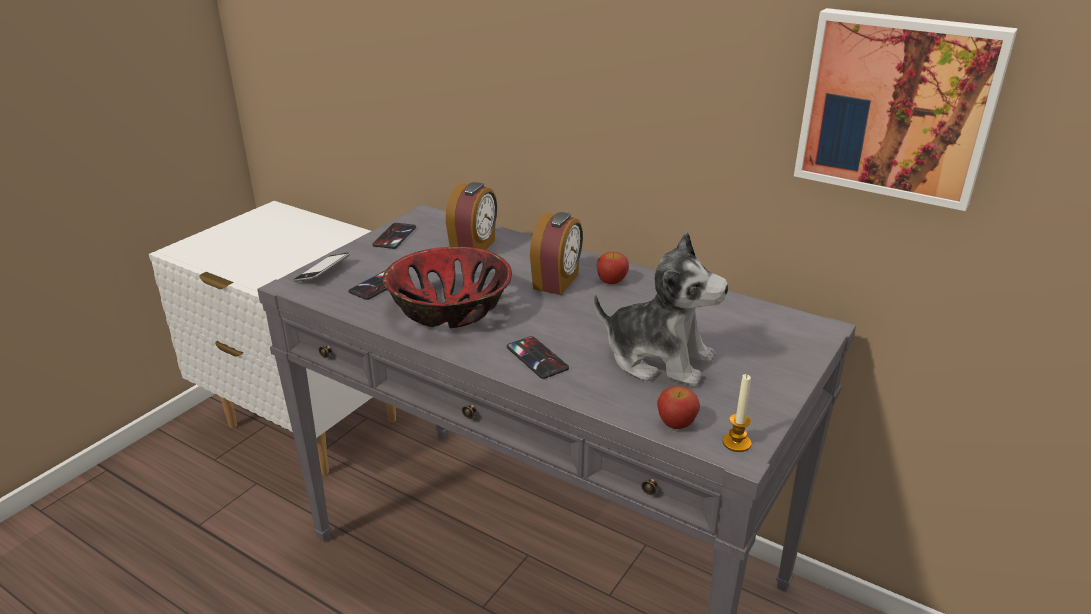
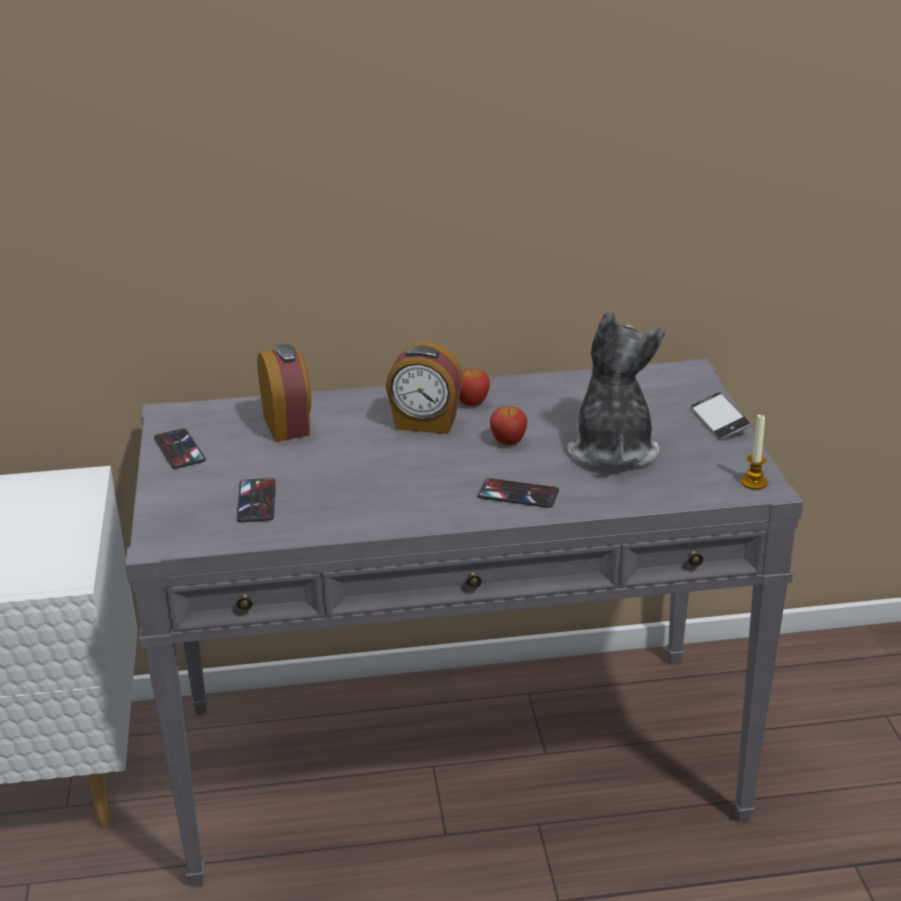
camera: 40 degrees left, 0 degrees up
(323, 272) = (169, 516): phone -> phone (719, 422)
(448, 308) = (368, 491): bowl -> none
(557, 282) = (425, 424): alarm clock -> alarm clock turned 120 degrees clockwise
(658, 359) = (612, 449): plush toy -> plush toy turned 75 degrees counterclockwise
(676, 423) = (697, 490): apple -> apple (508, 441)
(897, 106) = (712, 144): picture -> none

